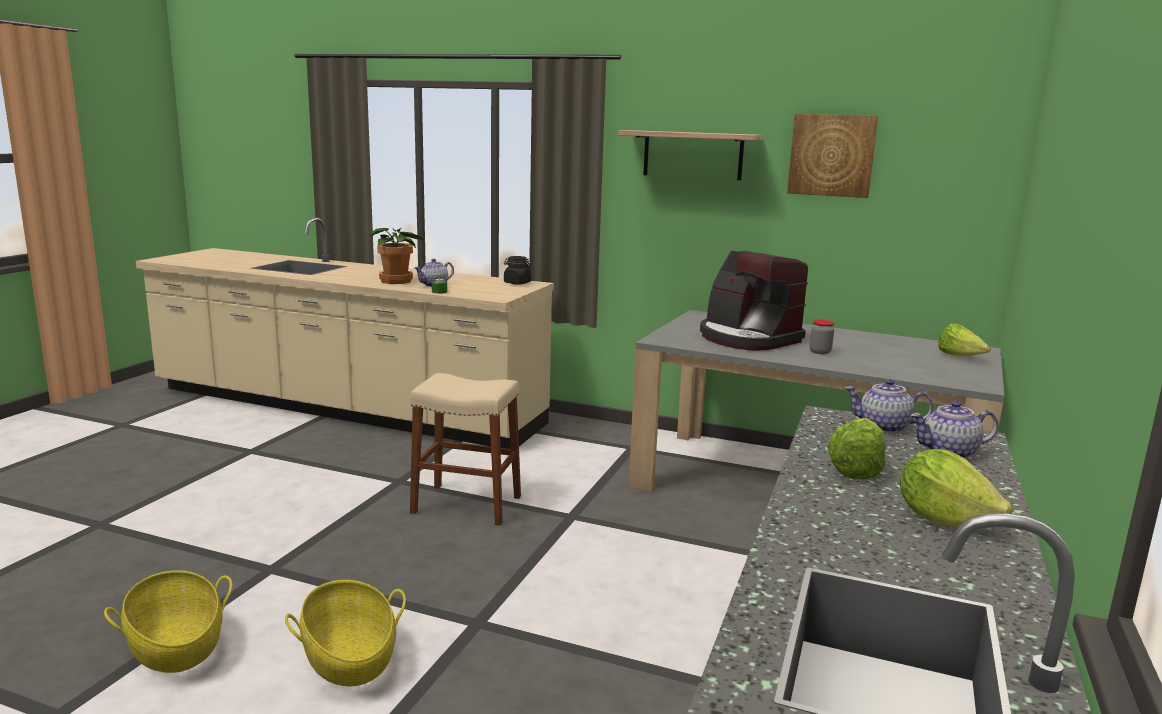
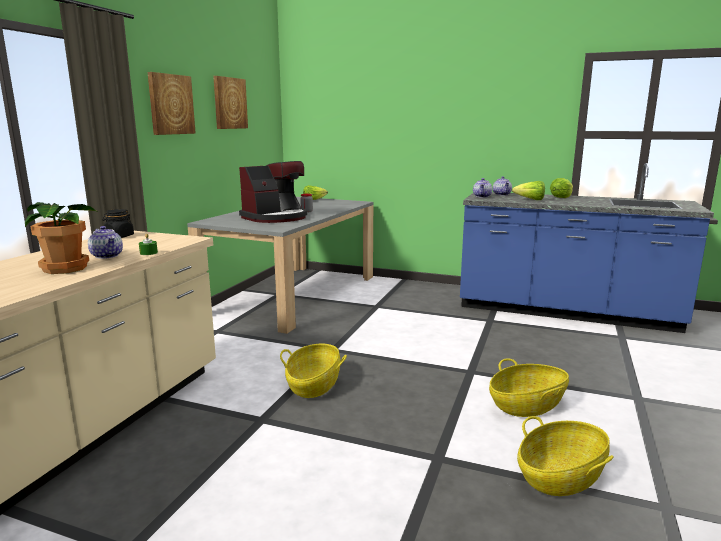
camera: 90 degrees left, 0 degrees up
(467, 504) = (314, 385): beige stool -> basket
(693, 155) = (170, 104): shelf -> picture

